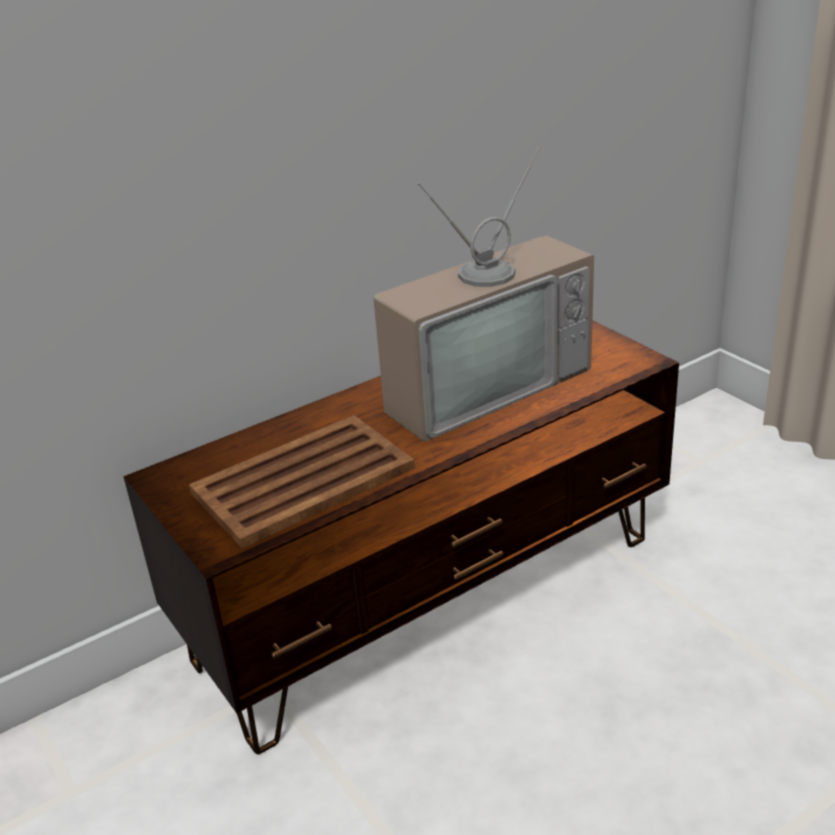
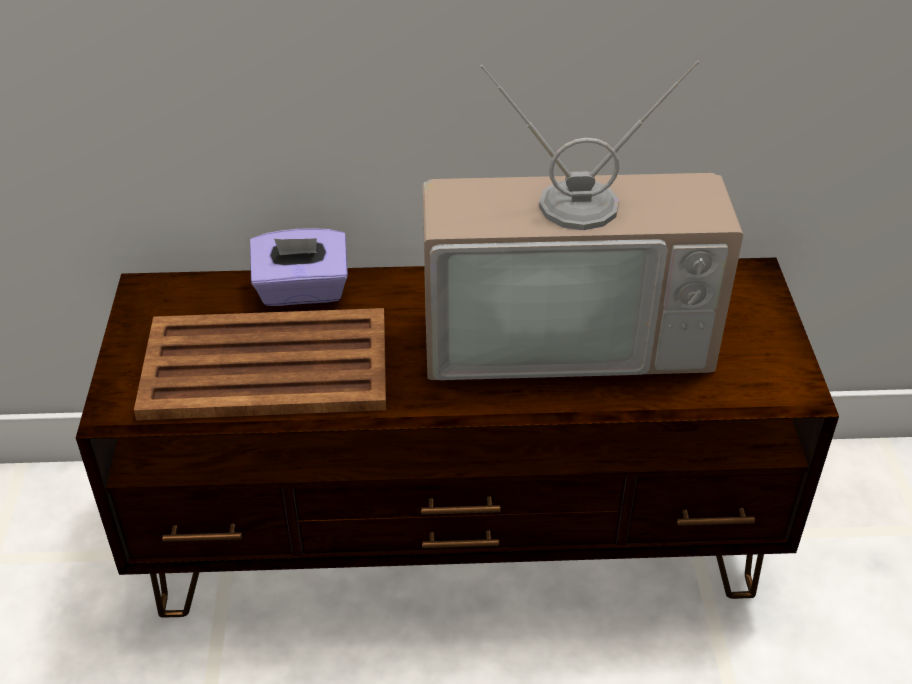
camera: 30 degrees right, 10 degrees up
(279, 432) = (302, 291): none -> purple tissue box

